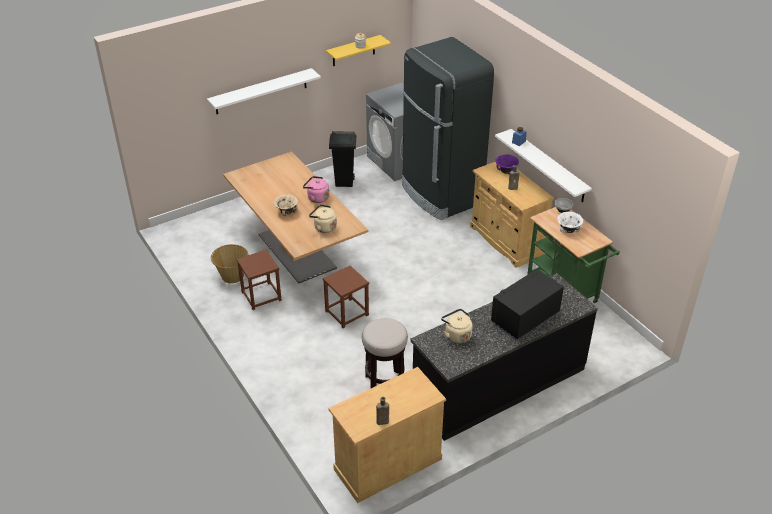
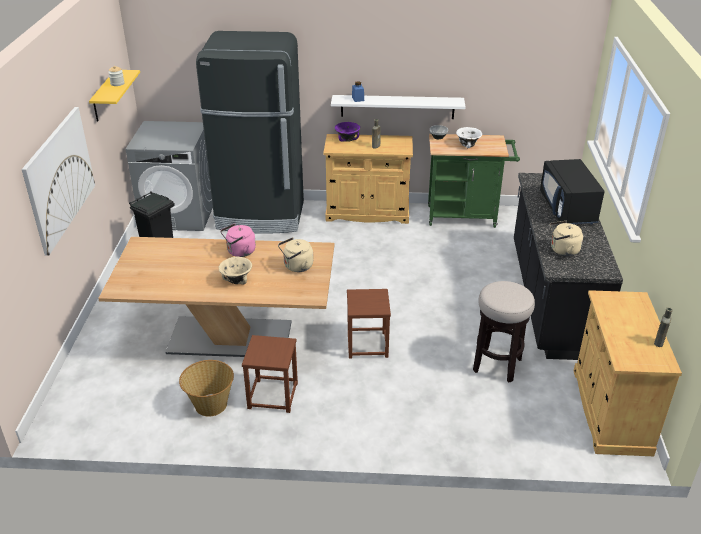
camera: 55 degrees left, 5 degrees down
(261, 91) = (60, 178): white shelf -> picture

